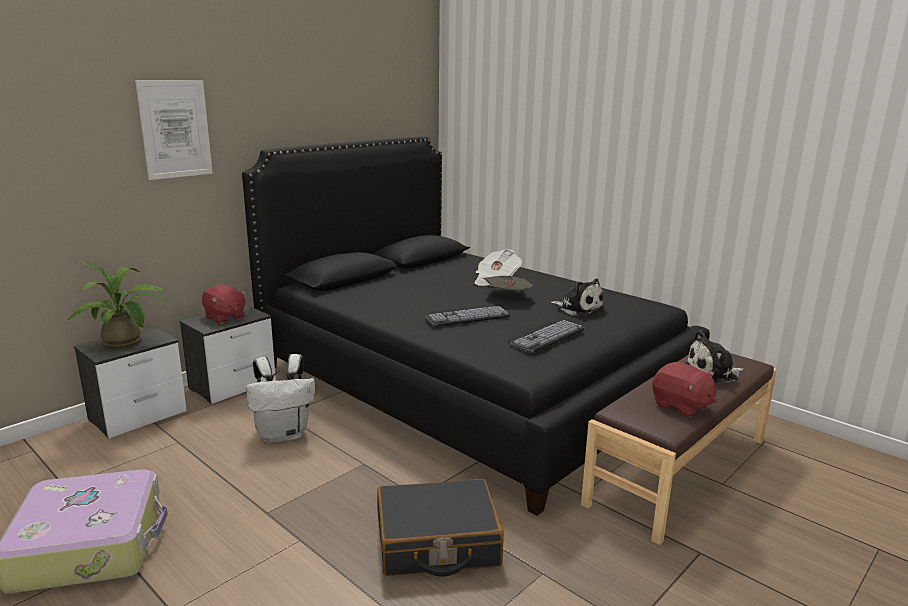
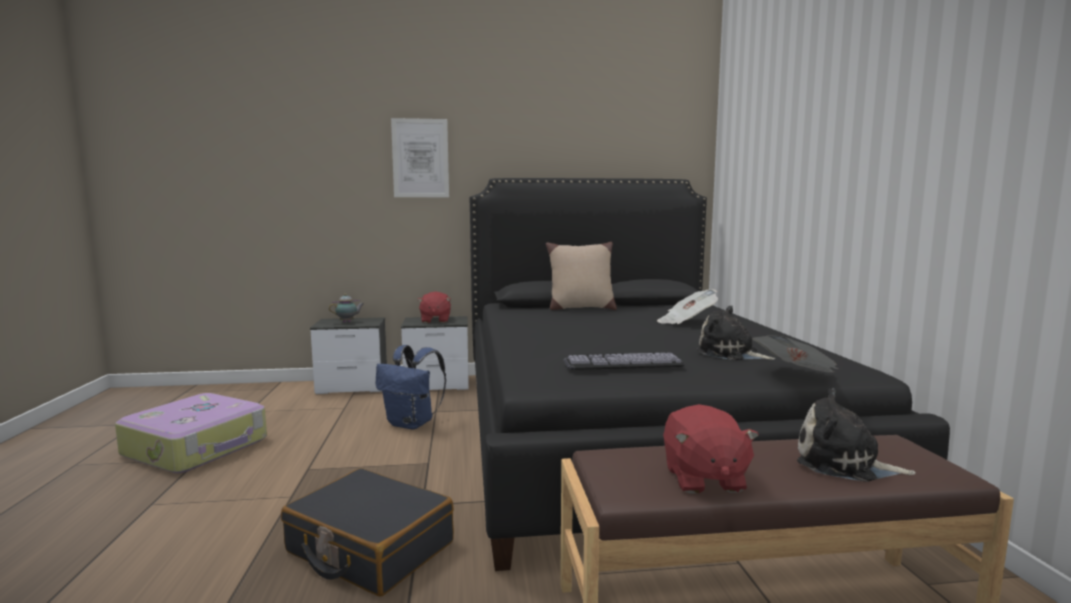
camera: 40 degrees right, 10 degrees down
(126, 343) = (348, 322): potted plant -> teapot
(284, 434) = (412, 424): white backpack -> blue backpack
(386, 279) = (580, 308): none -> beige pillow
(466, 315) = (584, 336): keyboard -> none
(508, 296) = (670, 333): newspaper -> newspaper (796, 376)
(578, 308) = (730, 353): plush toy -> plush toy turned 135 degrees clockwise

